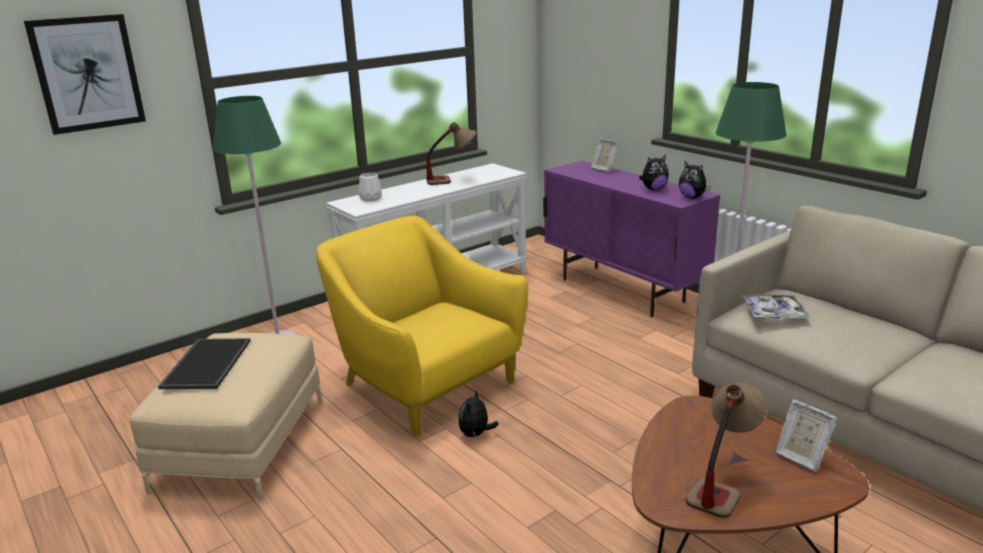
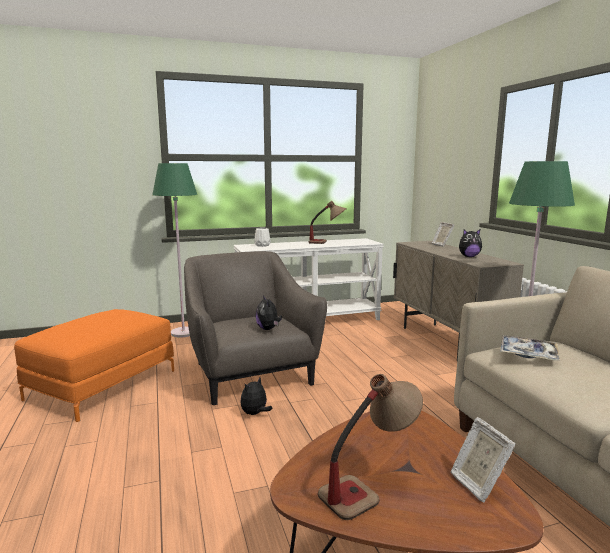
camera: 20 degrees right, 10 degrees down
(87, 73) = (89, 141): picture -> none
(206, 363) = (84, 320): tray -> none
(243, 443) = (103, 385): beige ottoman -> orange ottoman
(425, 384) = (250, 373): yellow armchair -> grey armchair
(622, 291) = (445, 341): purple cabinet -> beige cabinet
(692, 197) = (497, 263): plush toy -> plush toy (268, 329)

